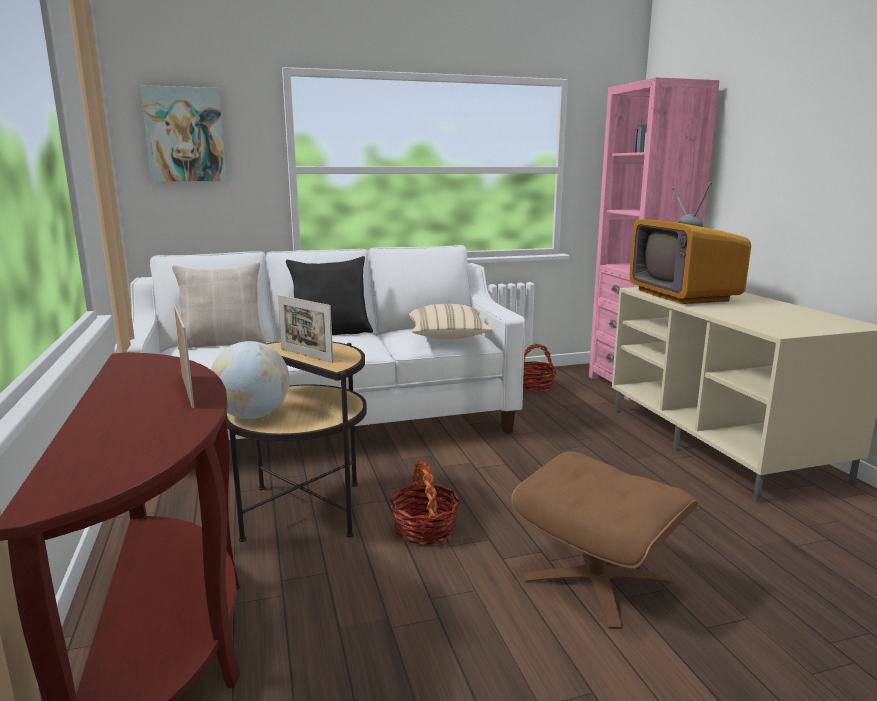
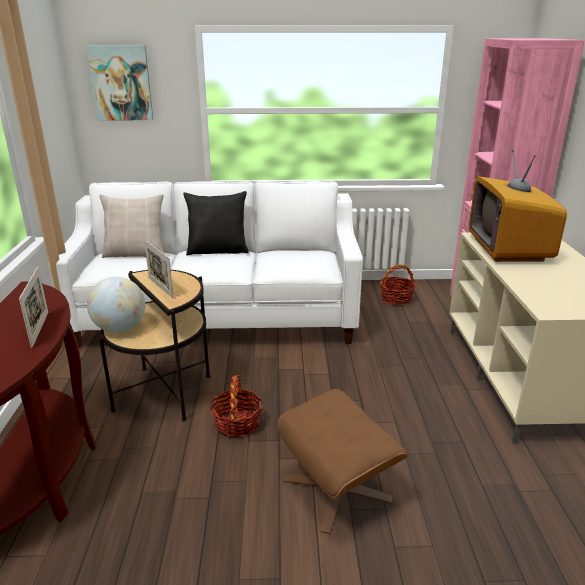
camera: 15 degrees right, 10 degrees up
(447, 337) = (301, 265): beige pillow -> none

